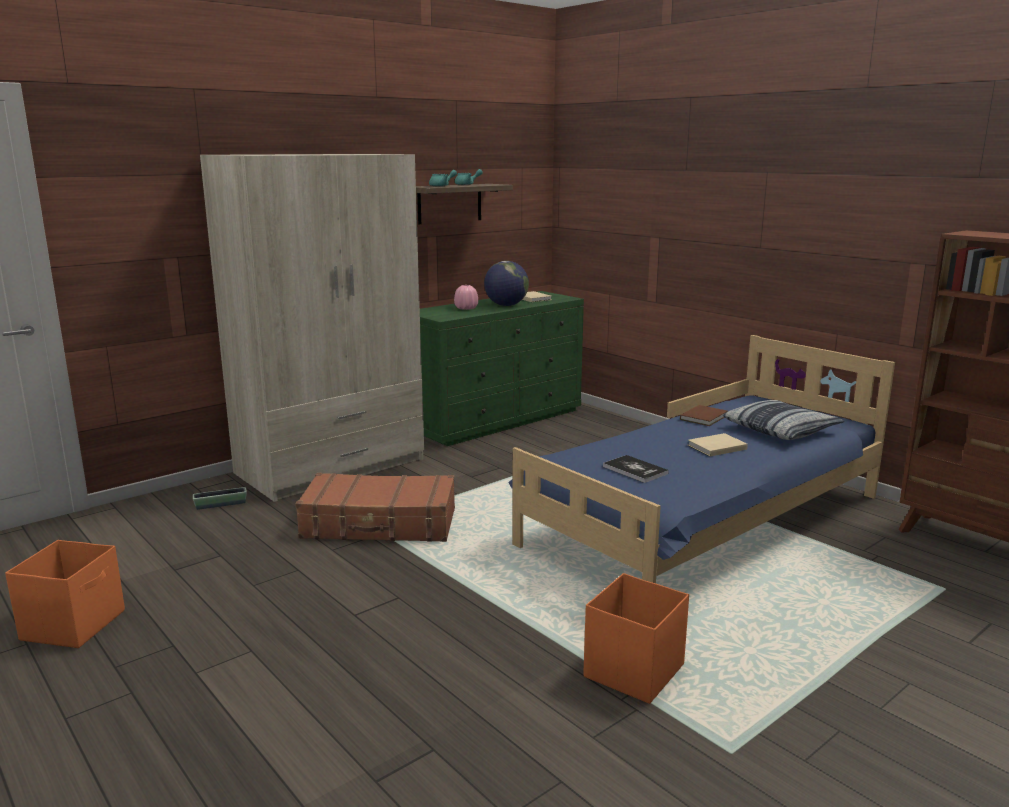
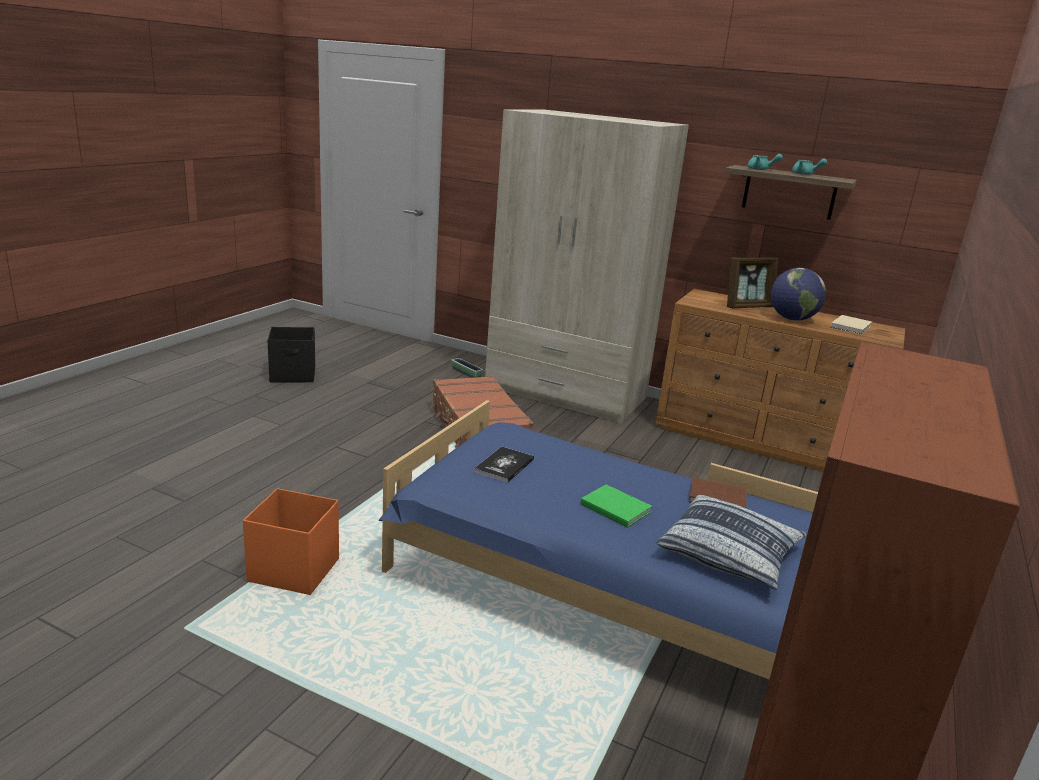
camera: 65 degrees right, 5 degrees up
(75, 624) = (293, 375): orange storage box -> black storage box
(466, 308) = (748, 306): pink vase -> picture frame
(497, 420) = (762, 441): green dresser -> brown dresser
(715, 447) = (614, 507): beige book -> green book

